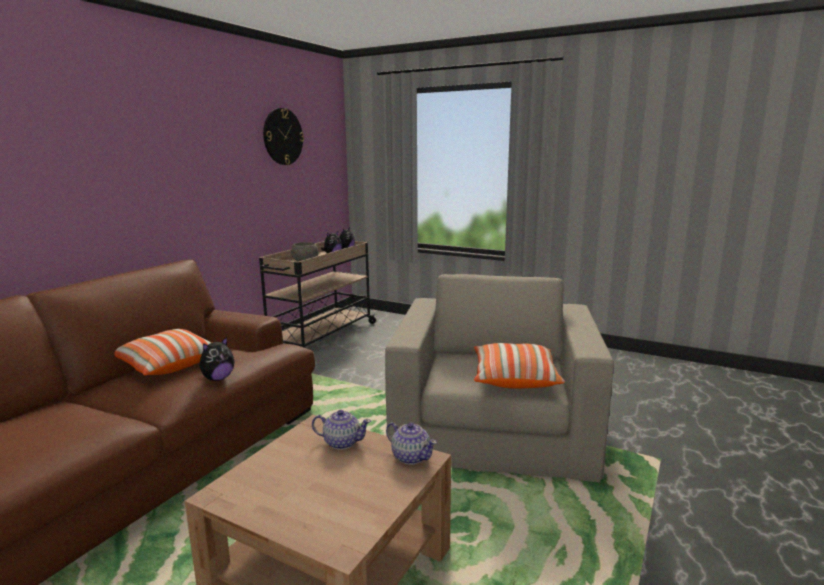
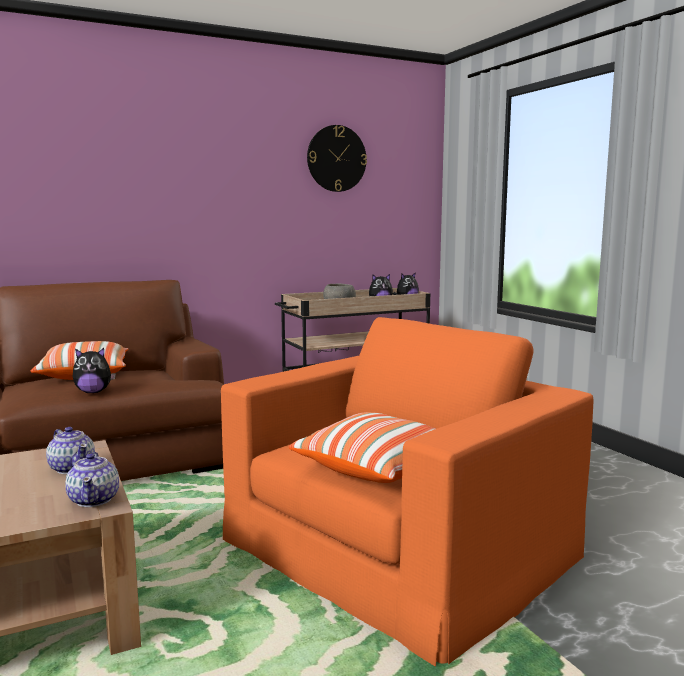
camera: 35 degrees right, 5 degrees down
(493, 426) = (399, 546): beige armchair -> orange armchair

